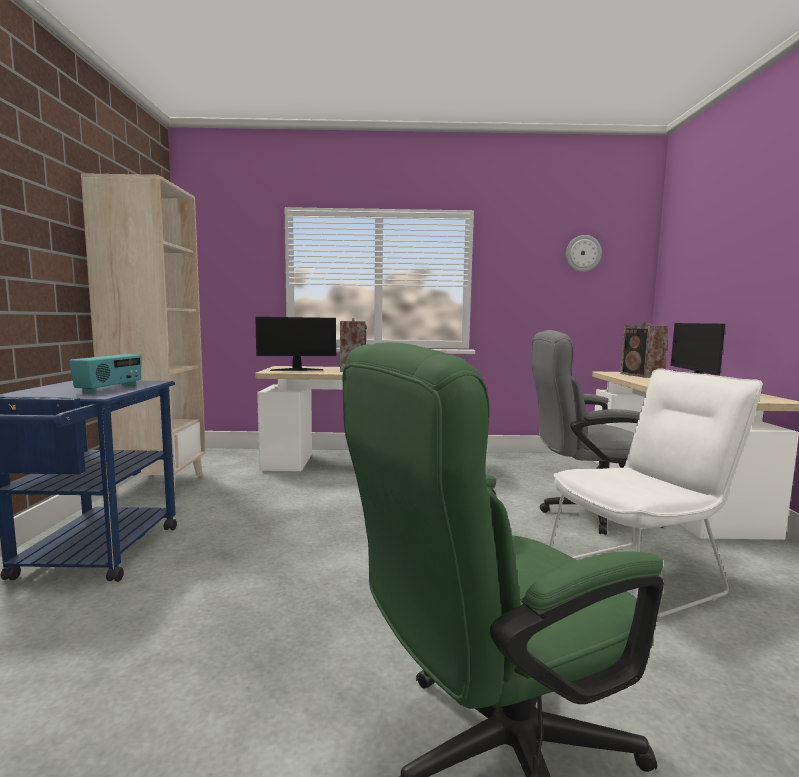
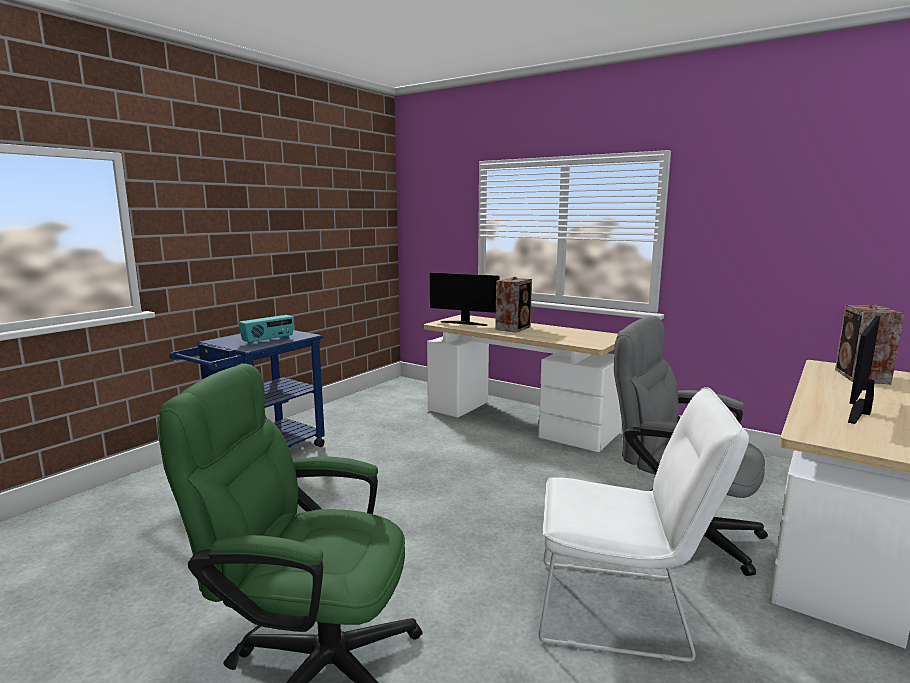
camera: 35 degrees right, 5 degrees up
(158, 485) = (349, 407): beige bookcase -> none
(583, 253) = (822, 198): wall clock -> none

